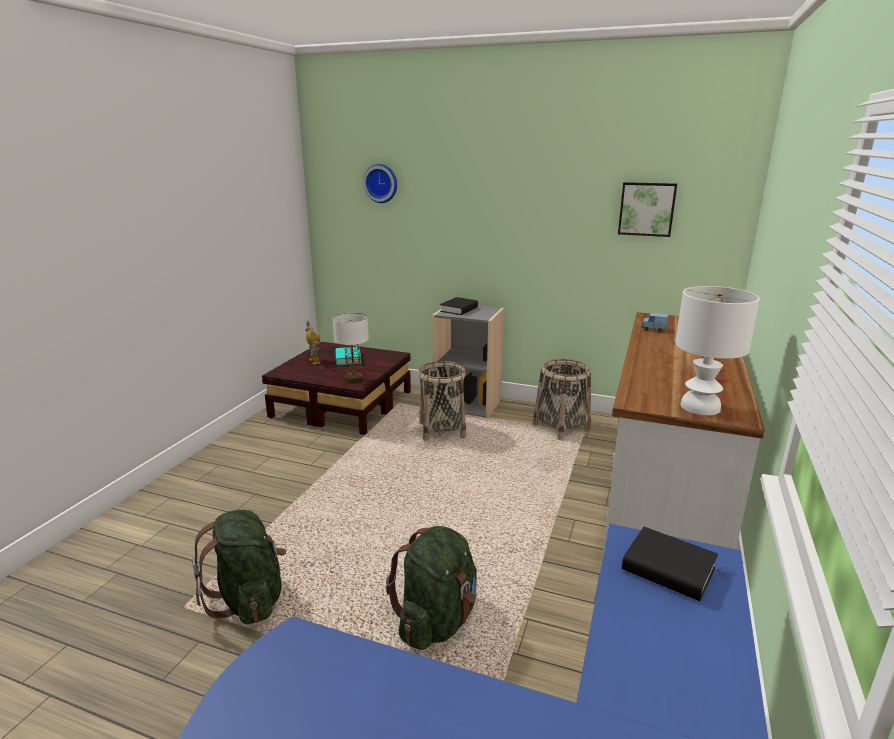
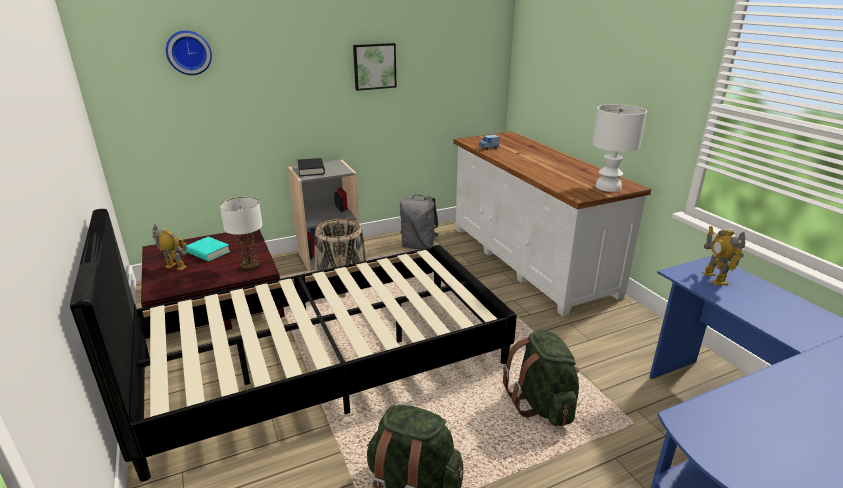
camera: 45 degrees left, 5 degrees up
(335, 480) = (323, 363): none -> black bed
(561, 427) = (419, 246): basket -> grey backpack
(646, 209) = (443, 55): picture -> picture (374, 66)
(668, 569) = (714, 278): black book -> toy robot

